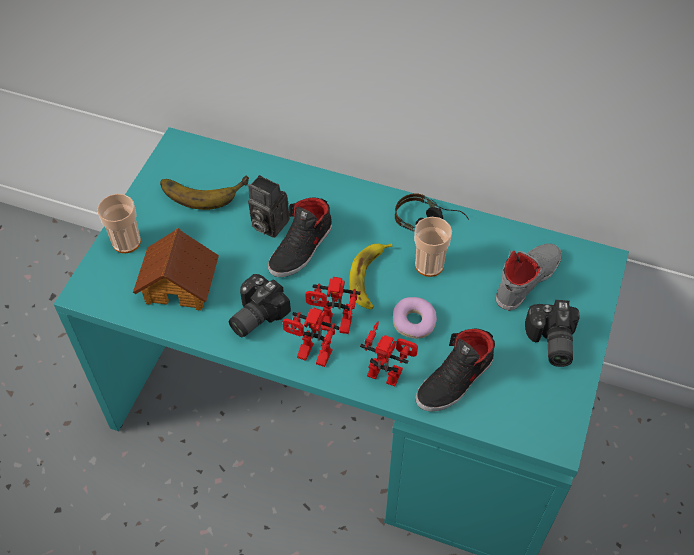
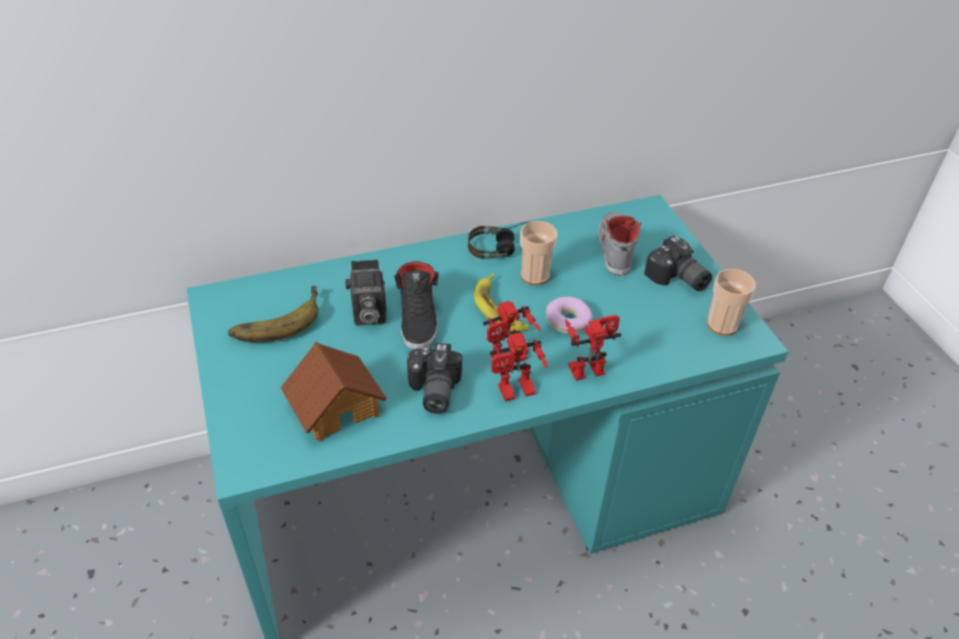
camera: 40 degrees left, 10 degrees down
(126, 242) = (243, 402): cup -> cup (722, 324)
(455, 380) = (643, 343): black shoe -> none

